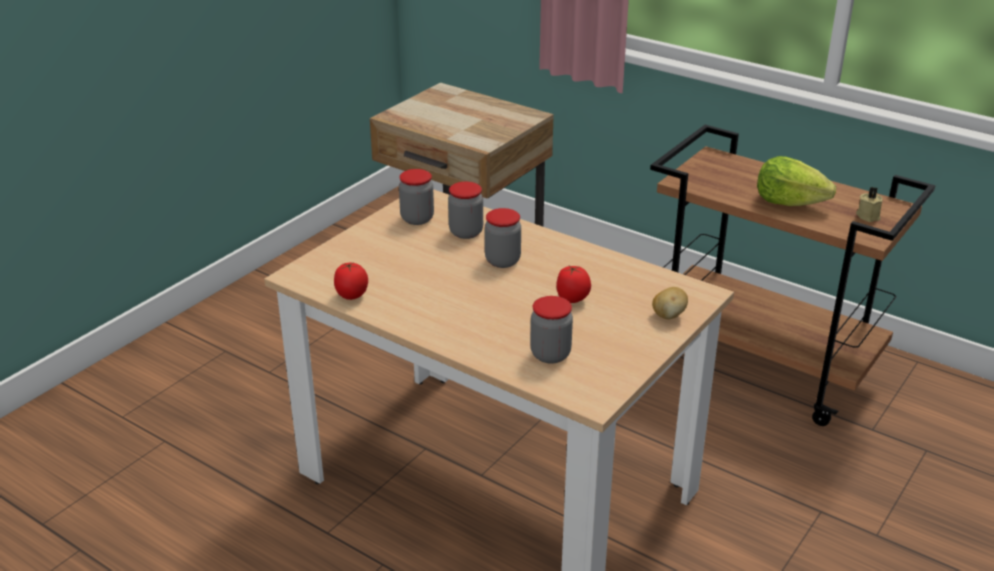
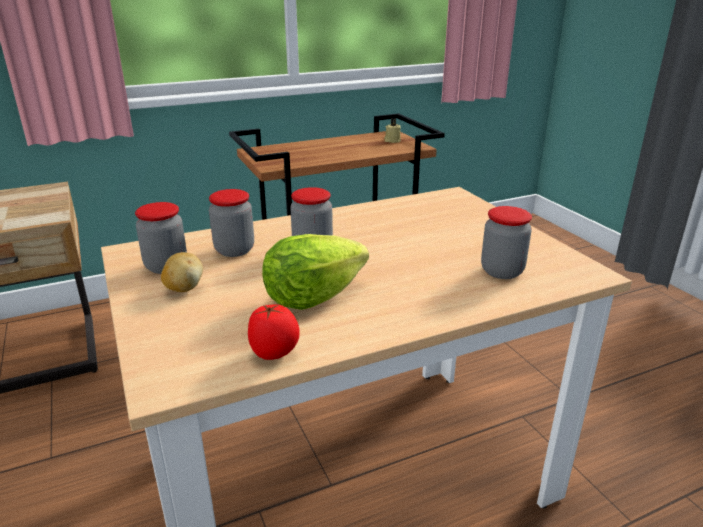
camera: 60 degrees left, 5 degrees down
(572, 299) = (415, 238): tomato -> none
(669, 315) = (476, 212): potato -> potato (184, 288)
(788, 202) = (348, 151): lettuce -> lettuce (312, 297)

